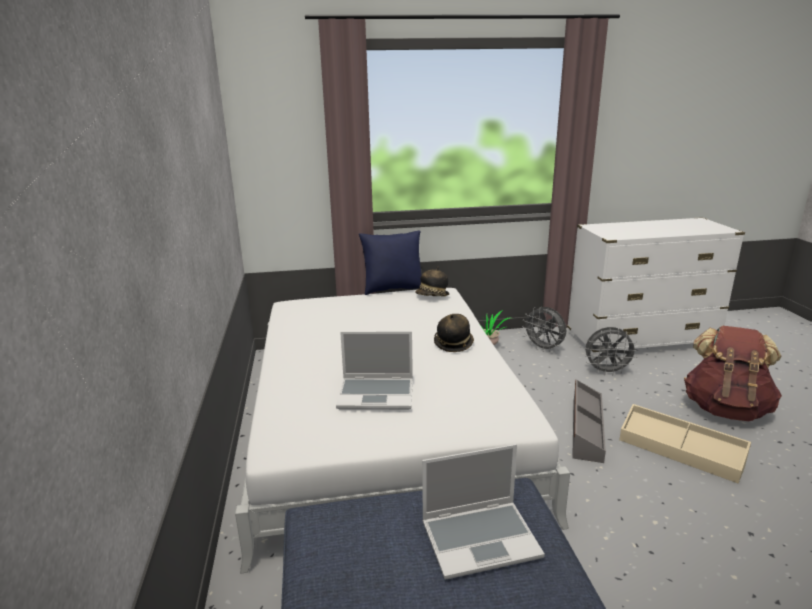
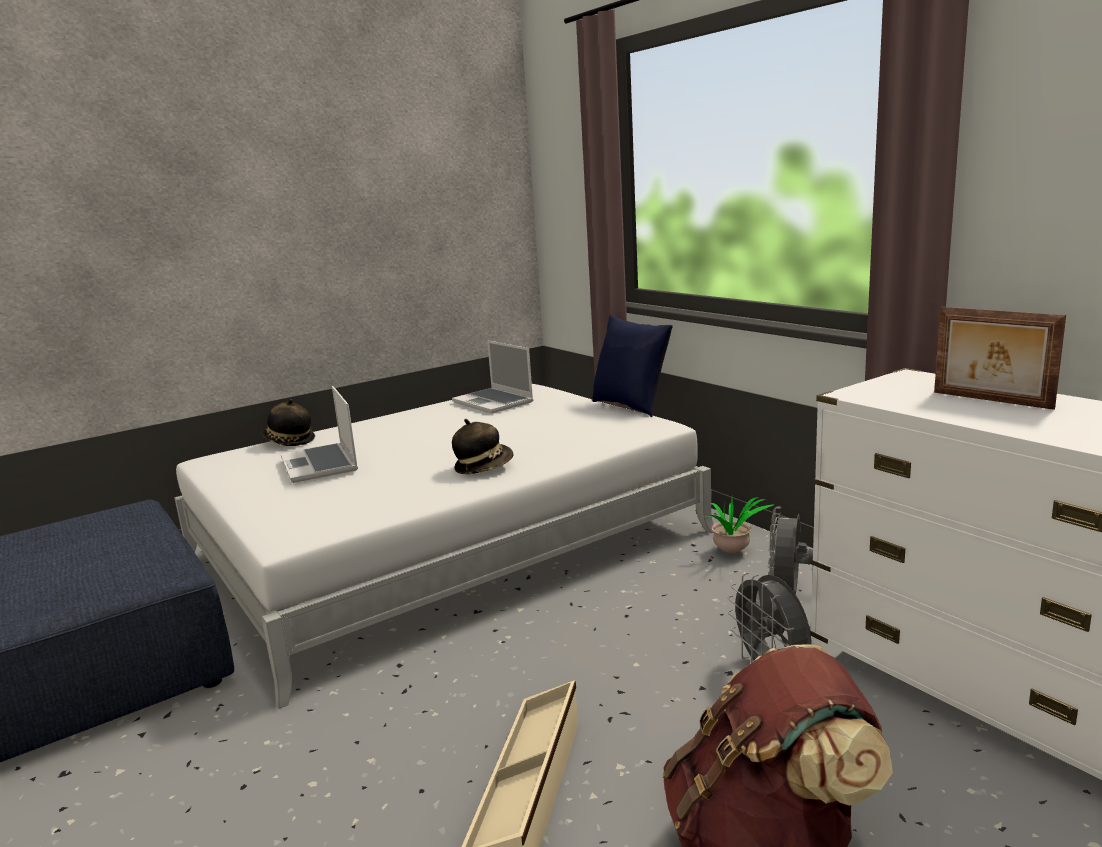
camera: 65 degrees right, 5 degrees down
(432, 296) = (624, 424): hat -> hat (288, 442)
(481, 539) = (89, 571): laptop -> laptop (494, 402)
(585, 429) = (537, 683): grey storage box -> none
(640, 227) = (990, 400): none -> picture frame

